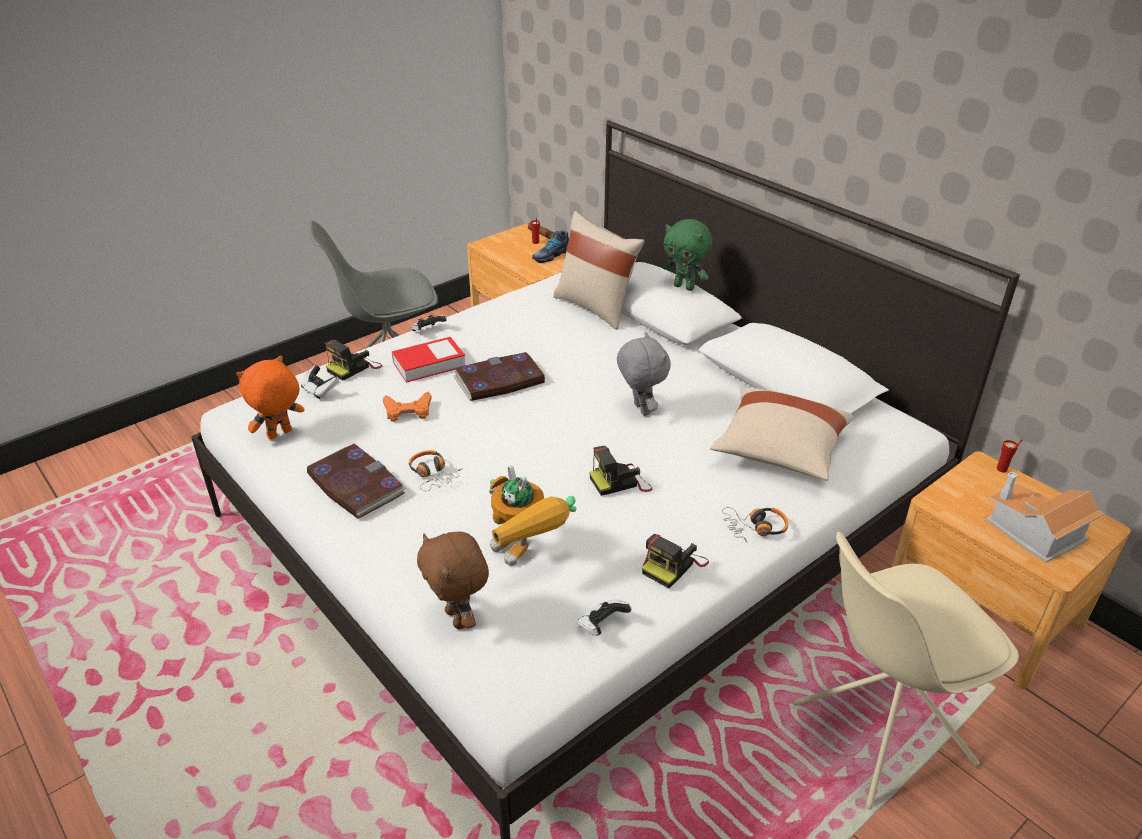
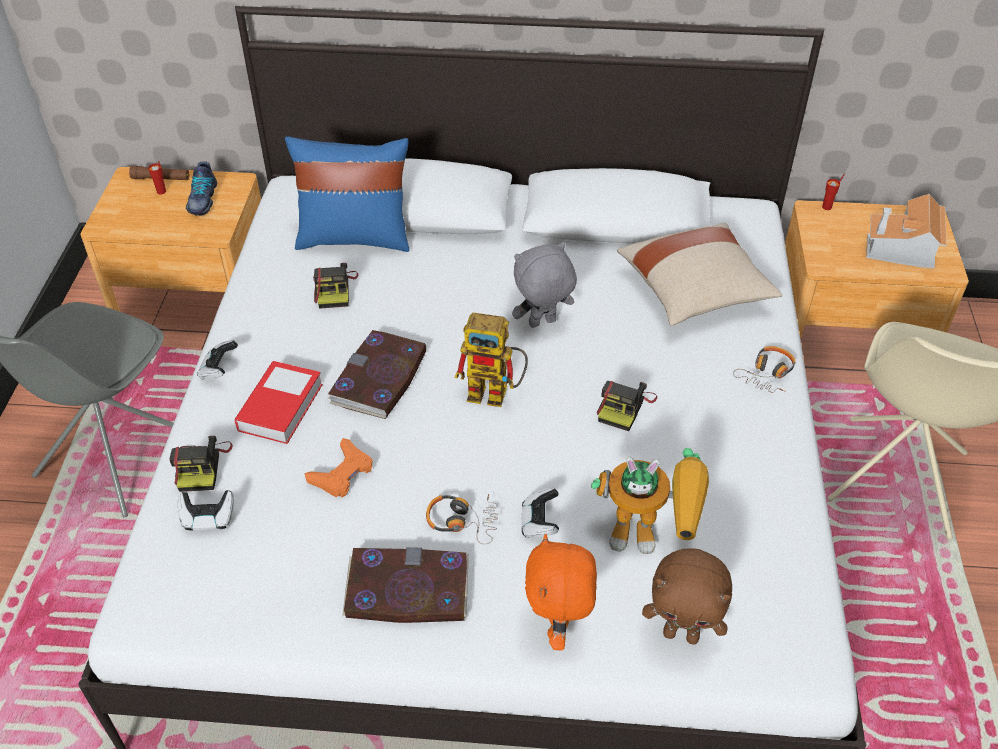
camera: 45 degrees left, 10 degrees up
(280, 435) = (239, 600): orange plush toy -> orange plush toy (558, 627)
(551, 426) = (496, 393): none -> toy robot
(596, 307) = (355, 237): beige pillow -> blue pillow
(602, 626) = (783, 545): game controller -> game controller (539, 522)
(640, 409) = (542, 324): grey plush toy -> grey plush toy turned 45 degrees counterclockwise
(673, 565) = (759, 451): camera -> camera (334, 290)
(684, 287) = (447, 169): green plush toy -> none

